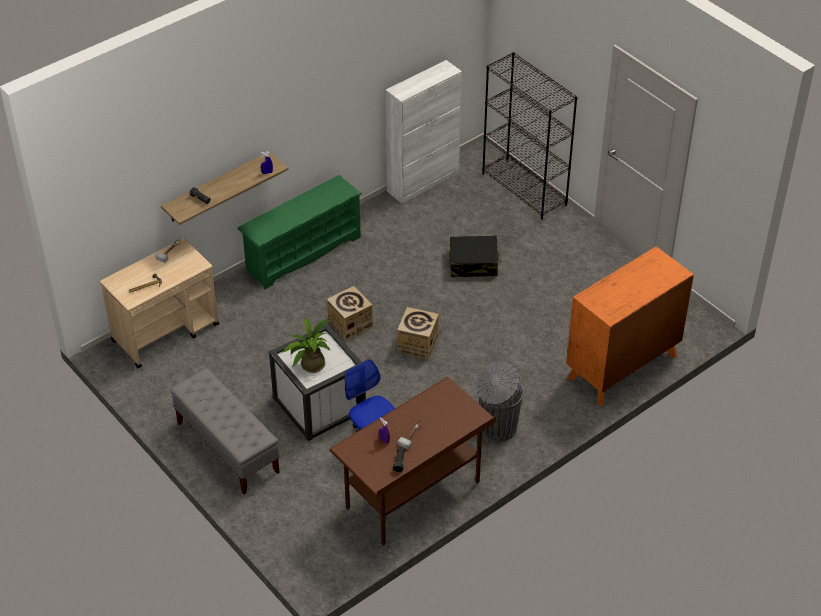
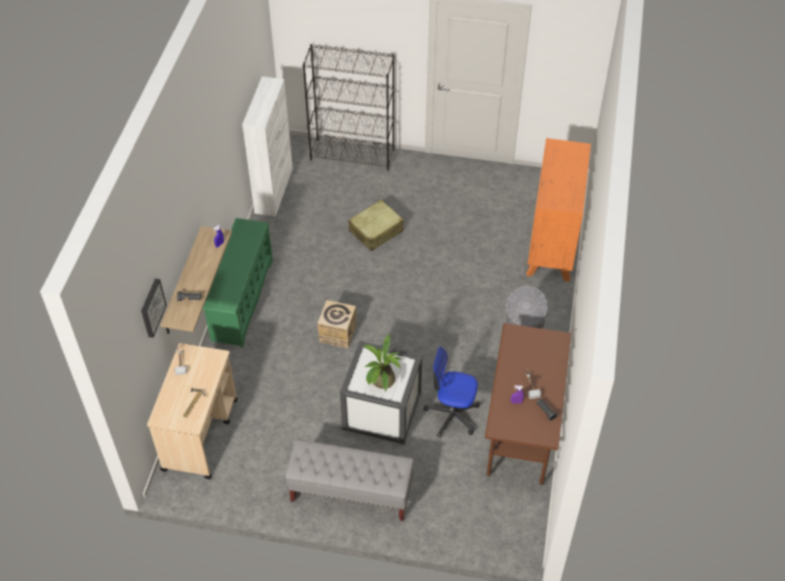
camera: 40 degrees left, 5 degrees up
(150, 181) = (151, 307): none -> picture
(418, 344) = (402, 317): cardboard box -> none
(473, 263) = (376, 231): black suitcase -> beige suitcase

